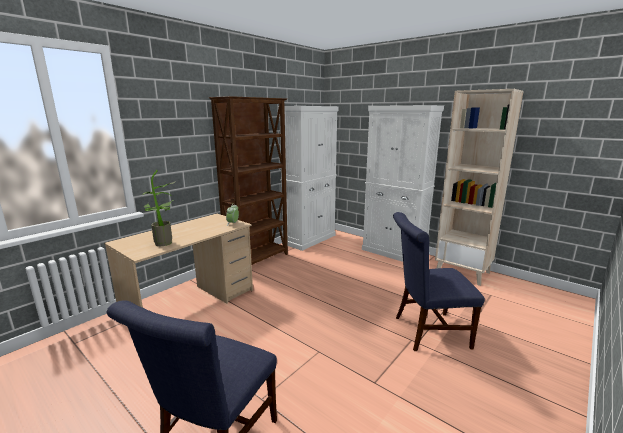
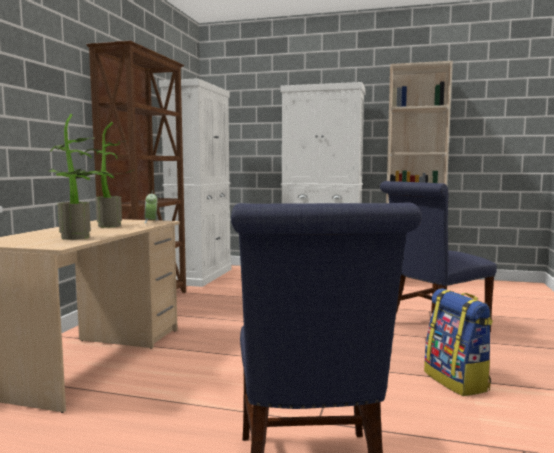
camera: 25 degrees left, 10 degrees down
(200, 227) = (106, 226): none -> potted plant
(389, 395) = (457, 381): none -> backpack

